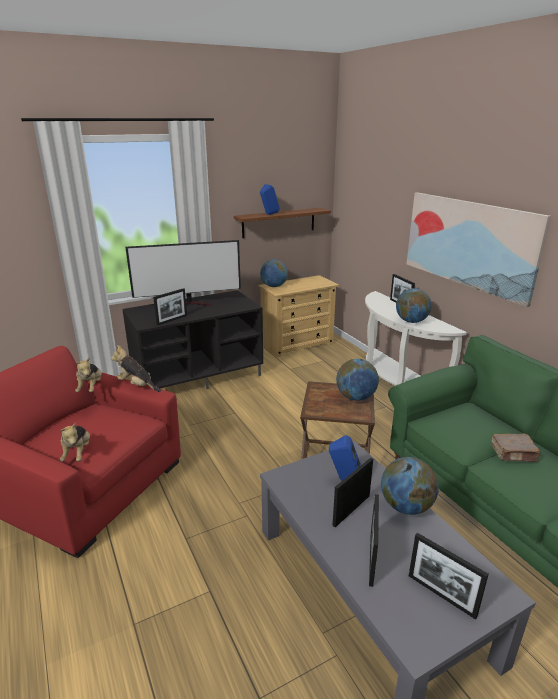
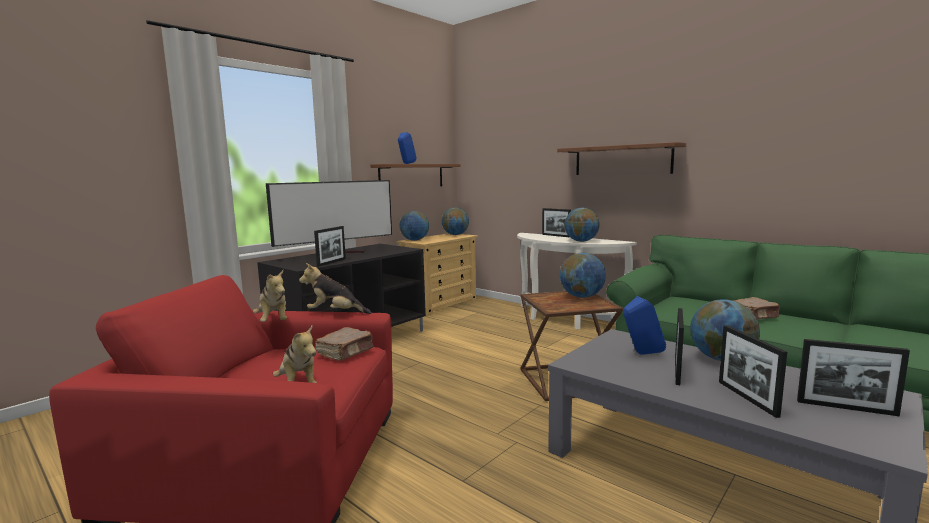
camera: 20 degrees left, 15 degrees down
(130, 424) = (346, 352): none -> brown book
(319, 280) = (455, 235): none -> globe
(468, 243) = (622, 160): picture -> brown shelf

